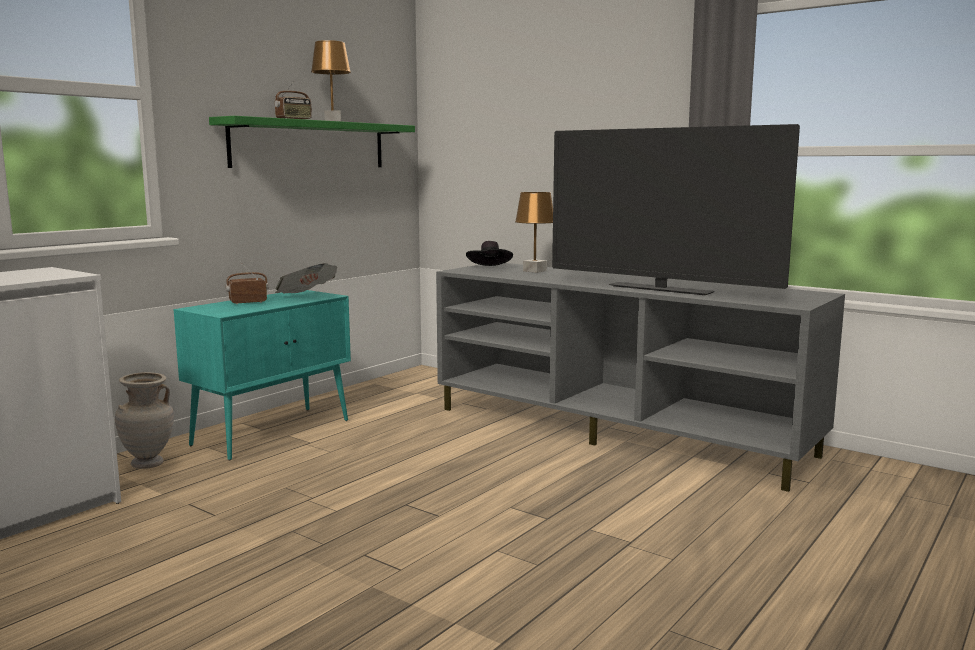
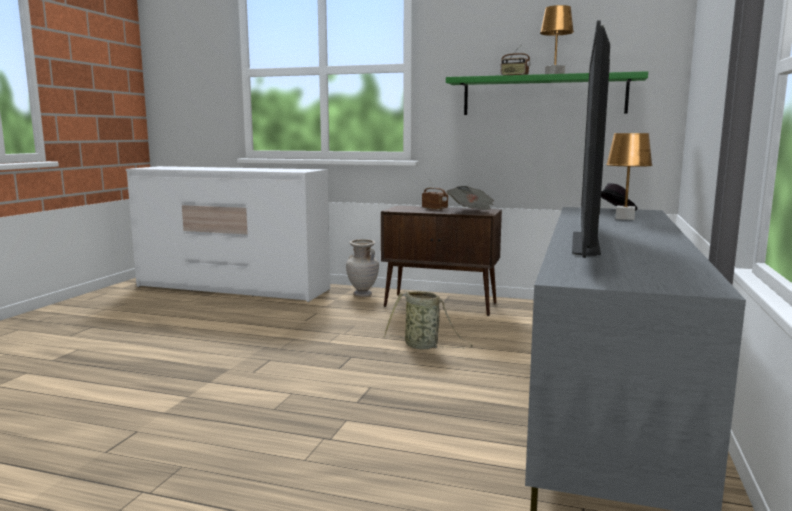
camera: 70 degrees right, 0 degrees up
(273, 432) = (441, 305): turquoise cabinet -> brown cabinet
(412, 464) = (424, 346): none -> basket

